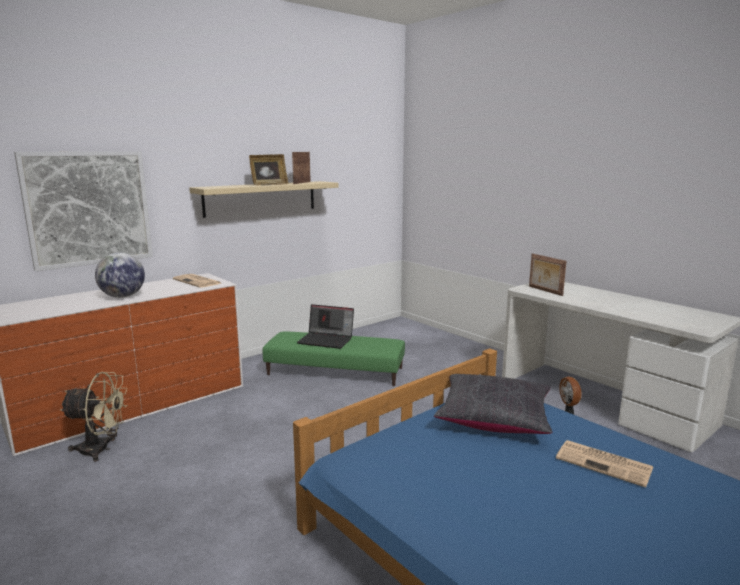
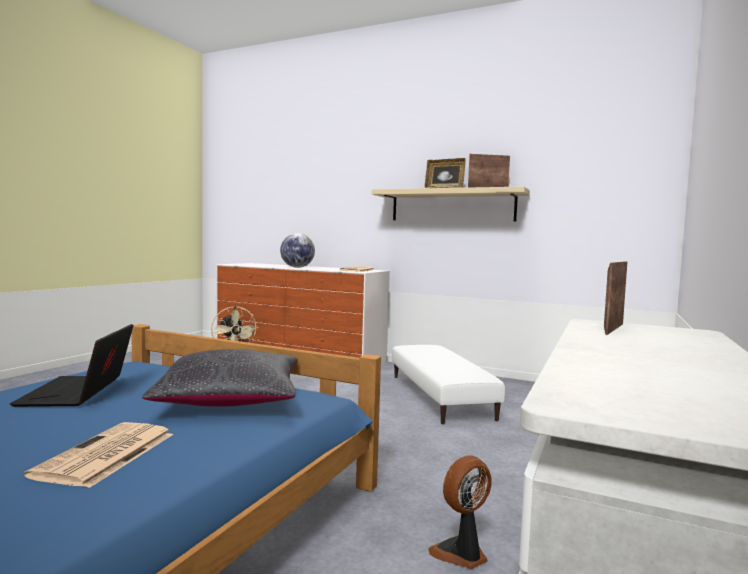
camera: 65 degrees right, 10 degrees down
(88, 208) = (314, 205): picture -> none
(327, 340) = (439, 356): laptop -> laptop (78, 392)
(335, 371) = (440, 396): green ottoman -> white ottoman

